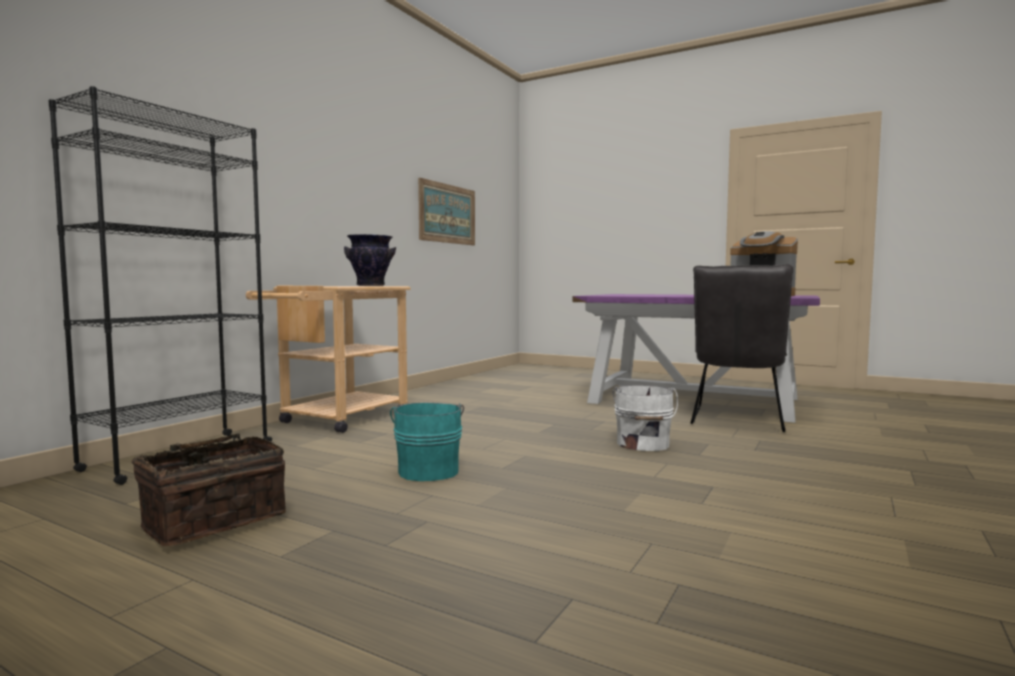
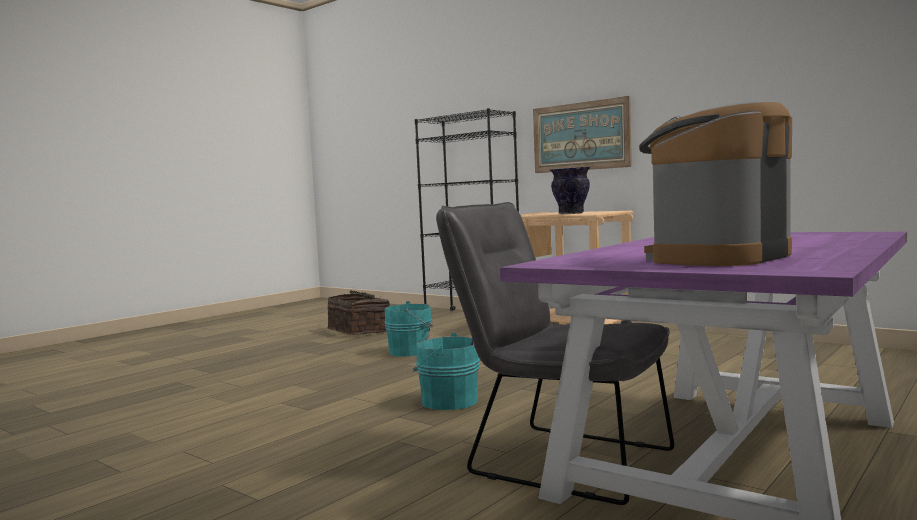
camera: 100 degrees right, 0 degrees up
(447, 214) = (828, 100): picture -> picture (580, 136)
(643, 444) = (447, 401): white bucket -> turquoise bucket

